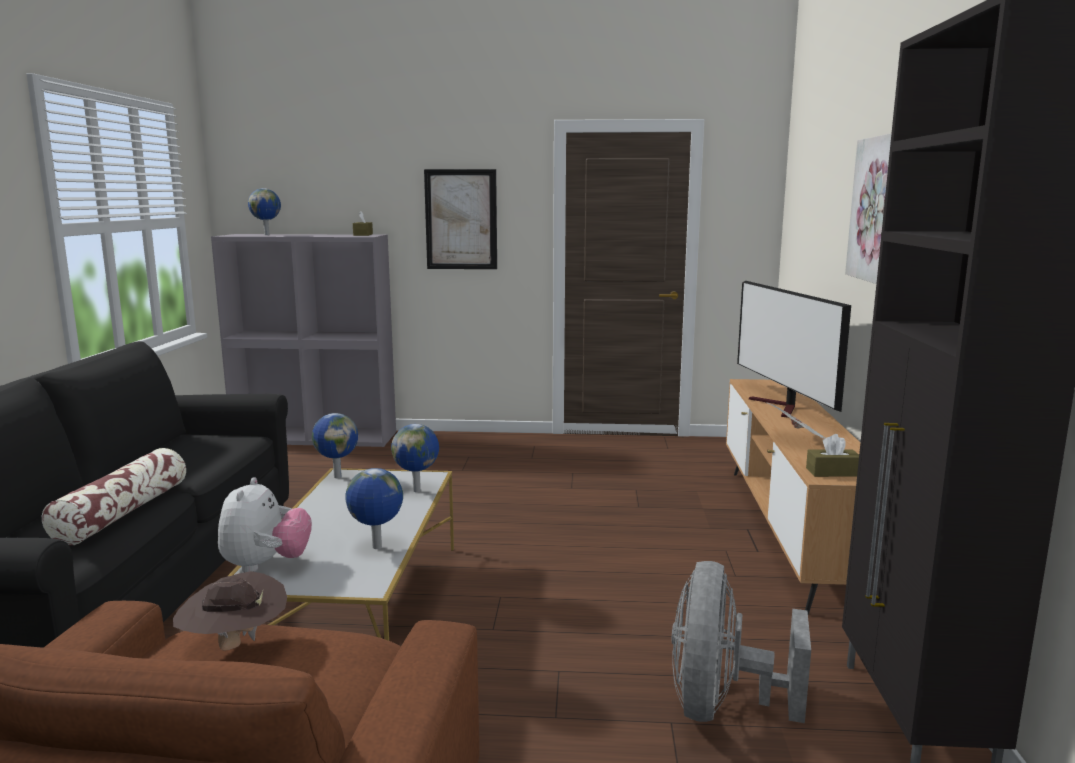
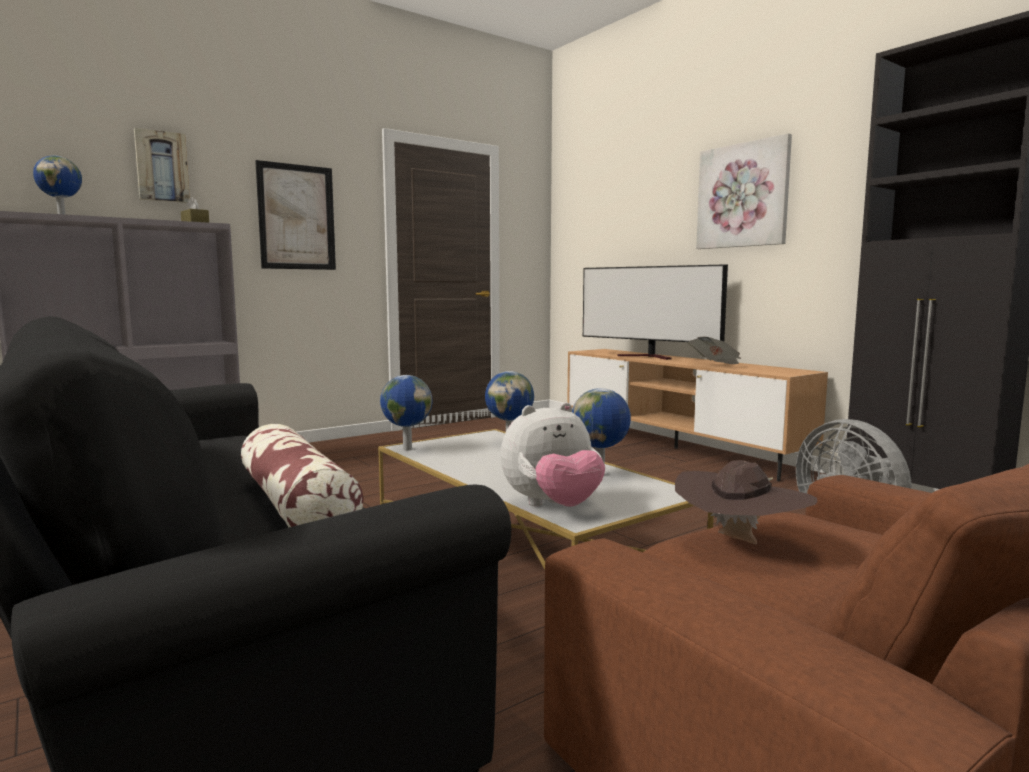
camera: 40 degrees left, 5 degrees down
(266, 565) = (552, 506): plush toy -> plush toy turned 105 degrees clockwise
(348, 184) = (162, 166): none -> picture
(832, 472) = (780, 372): brown tissue box -> none

